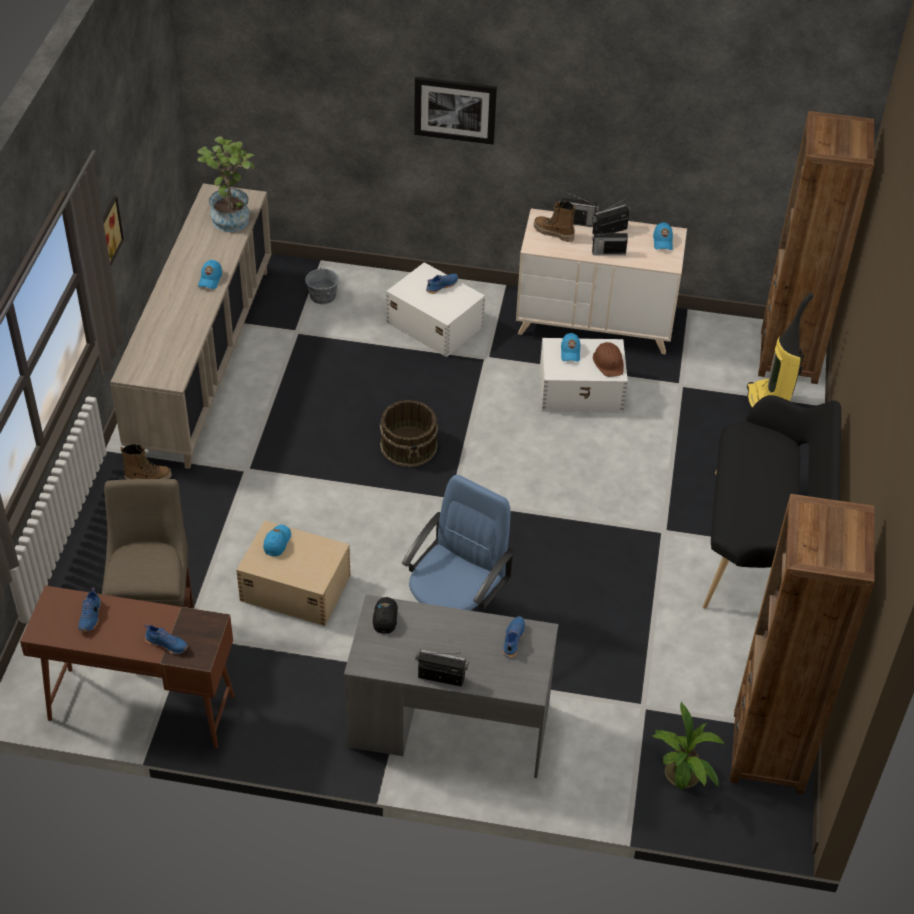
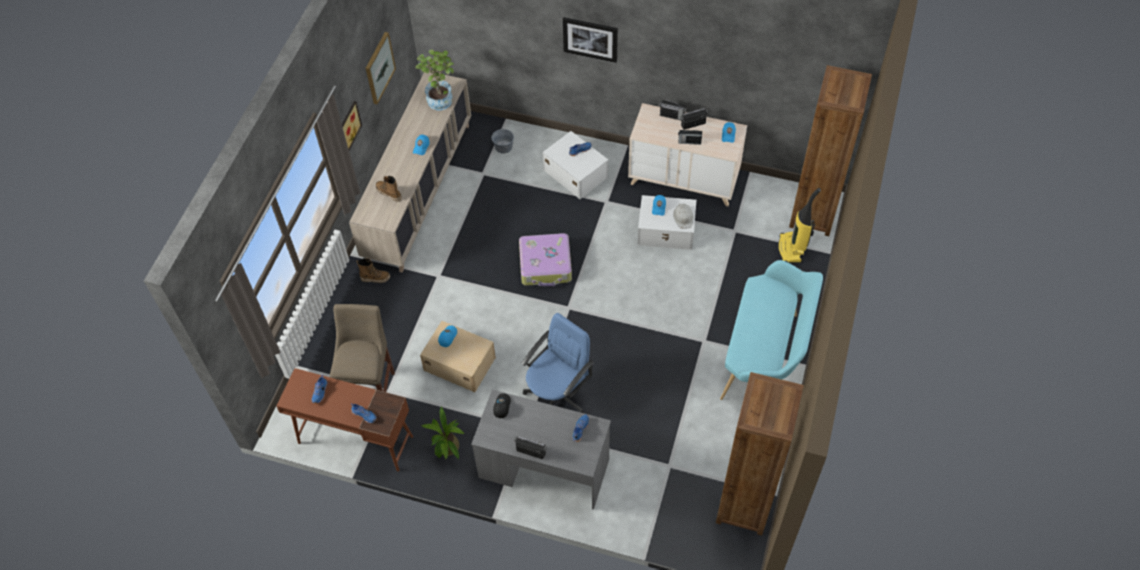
camera: 10 degrees right, 10 degrees up
(143, 160) = (379, 68): none -> picture
(409, 445) = (546, 265): brown bucket -> suitcase
(553, 233) = (654, 124): boot -> boot (389, 193)
(608, 362) = (683, 217): brown hard hat -> white hard hat
(682, 778) = (685, 518): potted plant -> potted plant (447, 449)
(758, 545) = (765, 356): black bench -> turquoise bench

